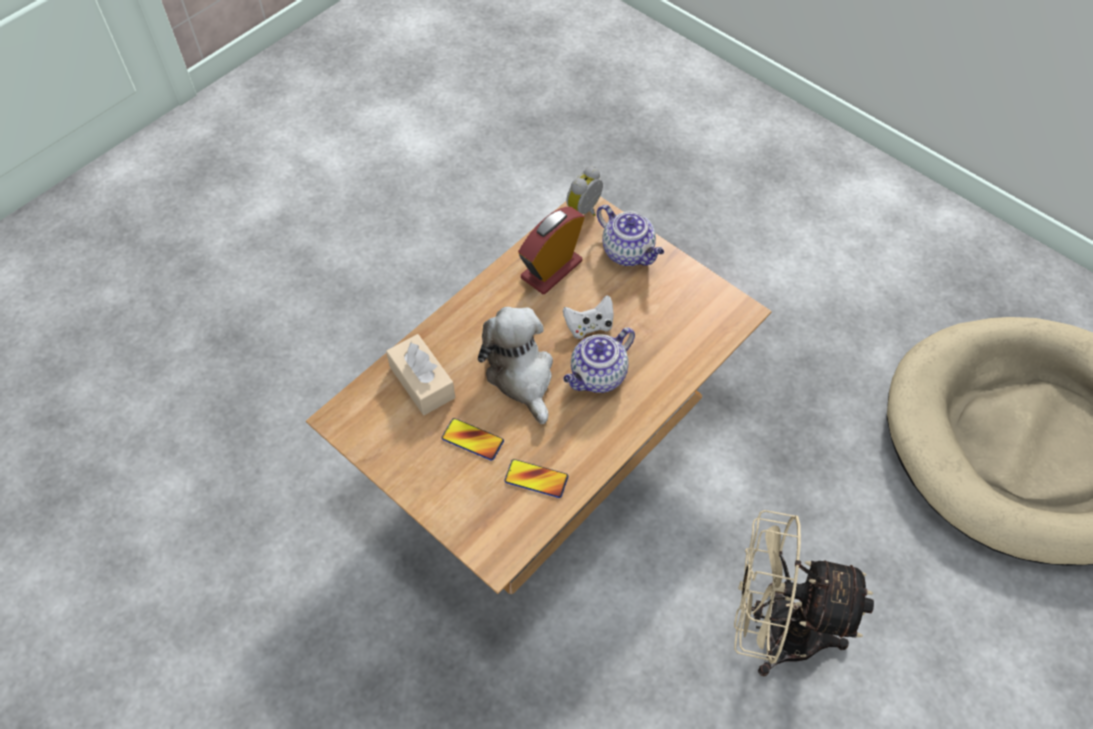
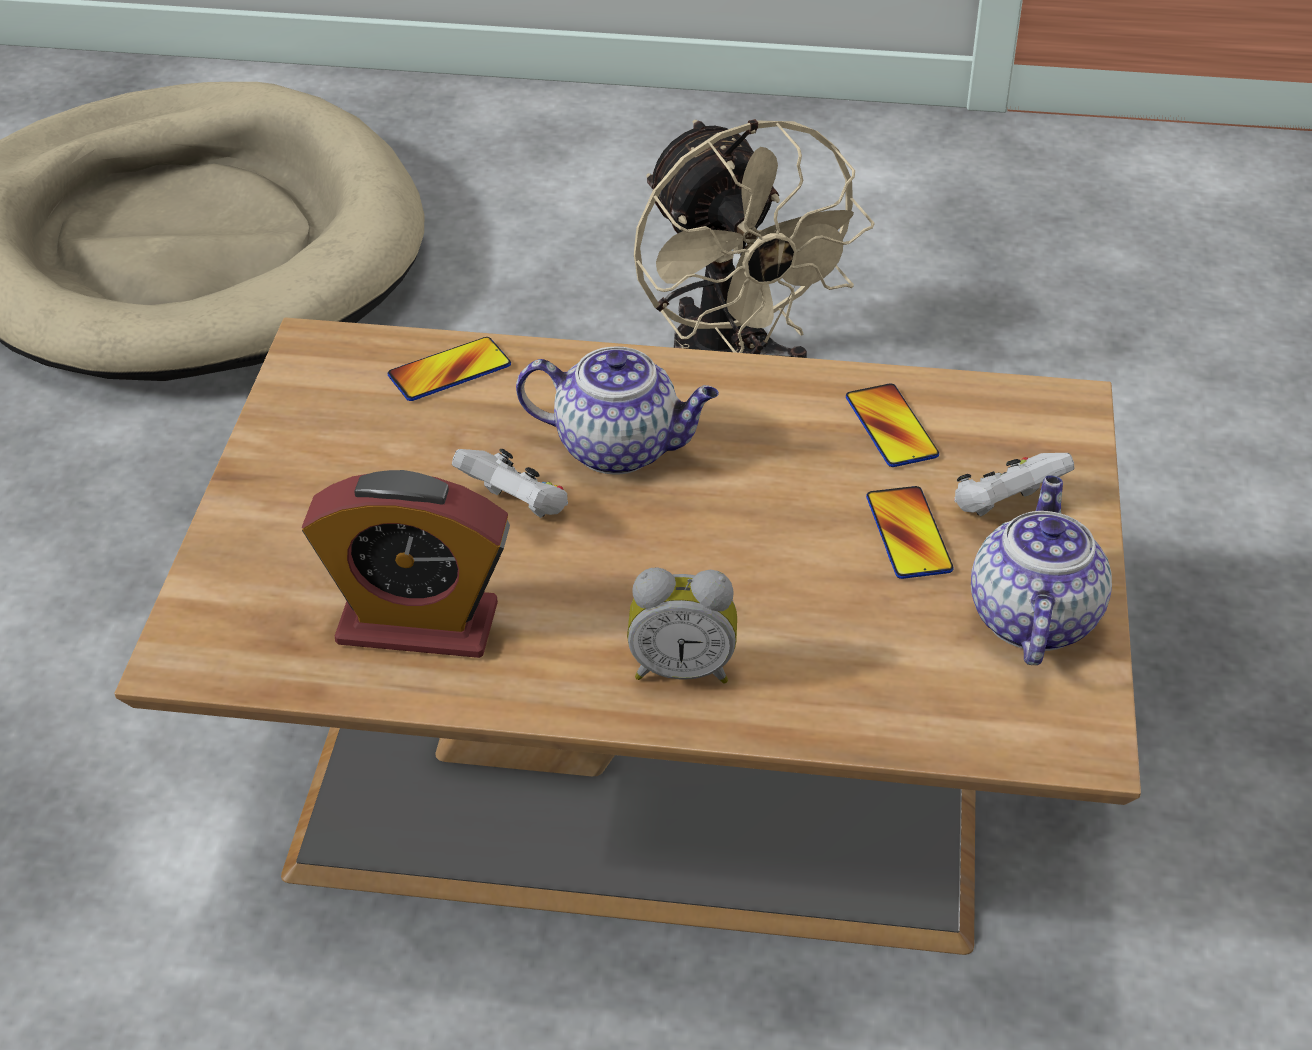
camera: 125 degrees left, 15 degrees down
(422, 382) = (871, 667): beige tissue box -> none
(458, 484) = (1005, 507): none -> white game controller
(521, 375) = (715, 541): plush toy -> none
(586, 211) = (199, 651): alarm clock -> alarm clock (682, 668)
(629, 252) = (277, 535): teapot -> teapot (1032, 617)
(690, 347) = (449, 371): none -> phone

